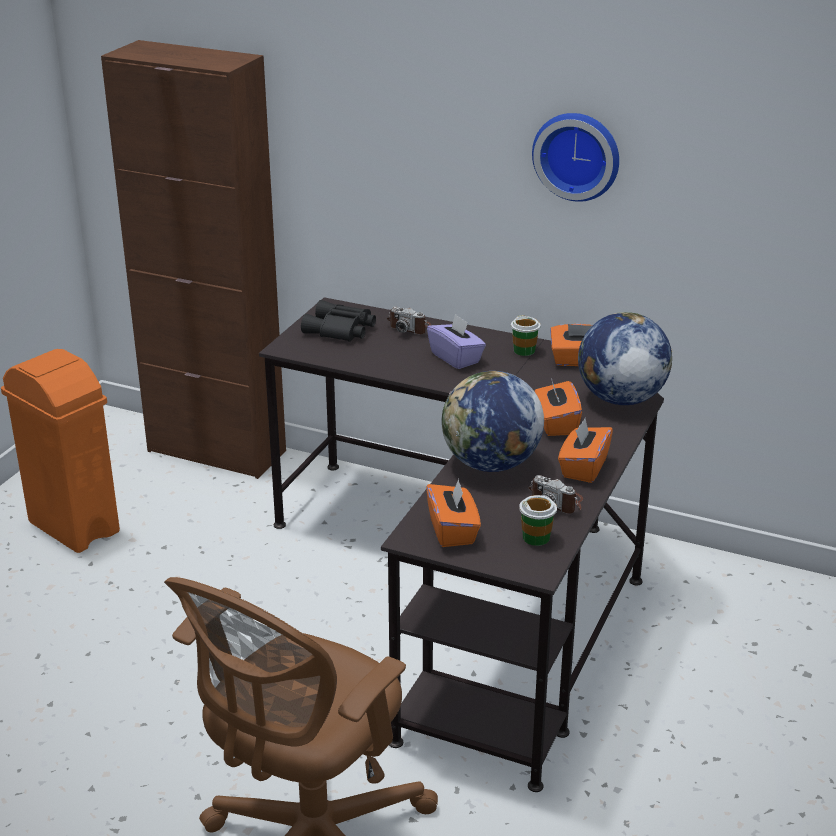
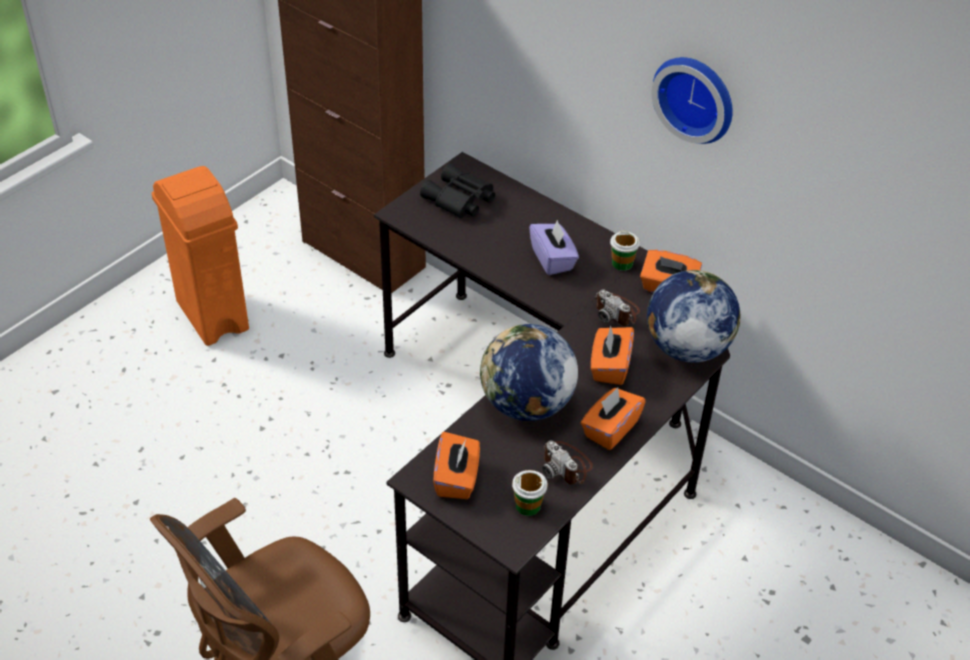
camera: 15 degrees right, 15 degrees up
(410, 327) = (526, 209): camera -> camera (617, 311)

